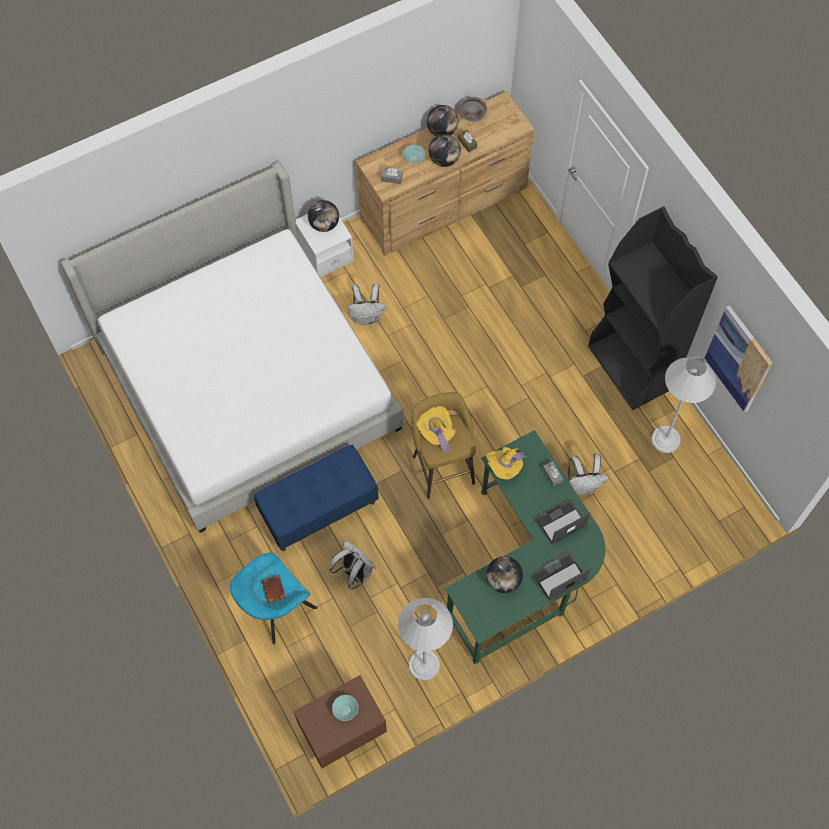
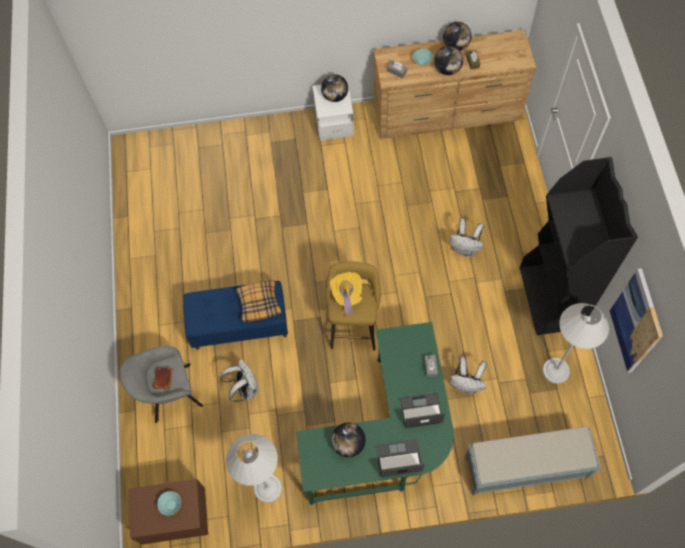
camera: 25 degrees right, 0 degrees up
(247, 384) = (228, 206): bed -> none
(274, 608) = (169, 393): turquoise armchair -> grey armchair
(341, 475) = (259, 303): none -> pillow
(367, 317) = (345, 183): white backpack -> white backpack (465, 249)
(473, 116) = (486, 41): grey bowl -> none
(505, 467) = (392, 345): yellow hat -> none
(673, 546) = (524, 467): none -> grey bench

